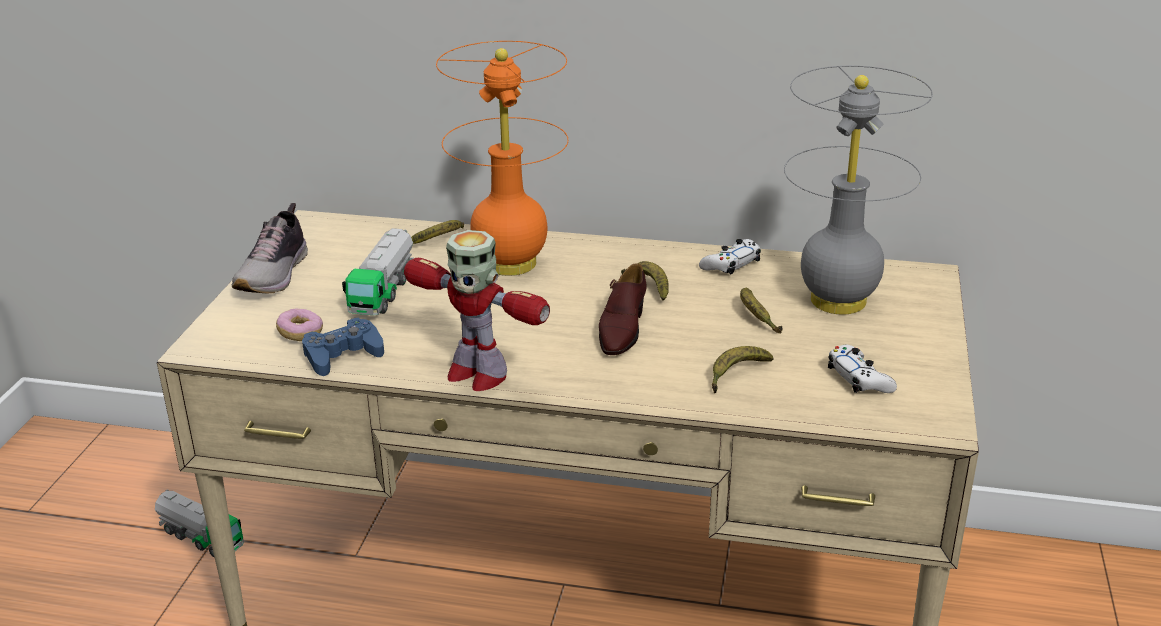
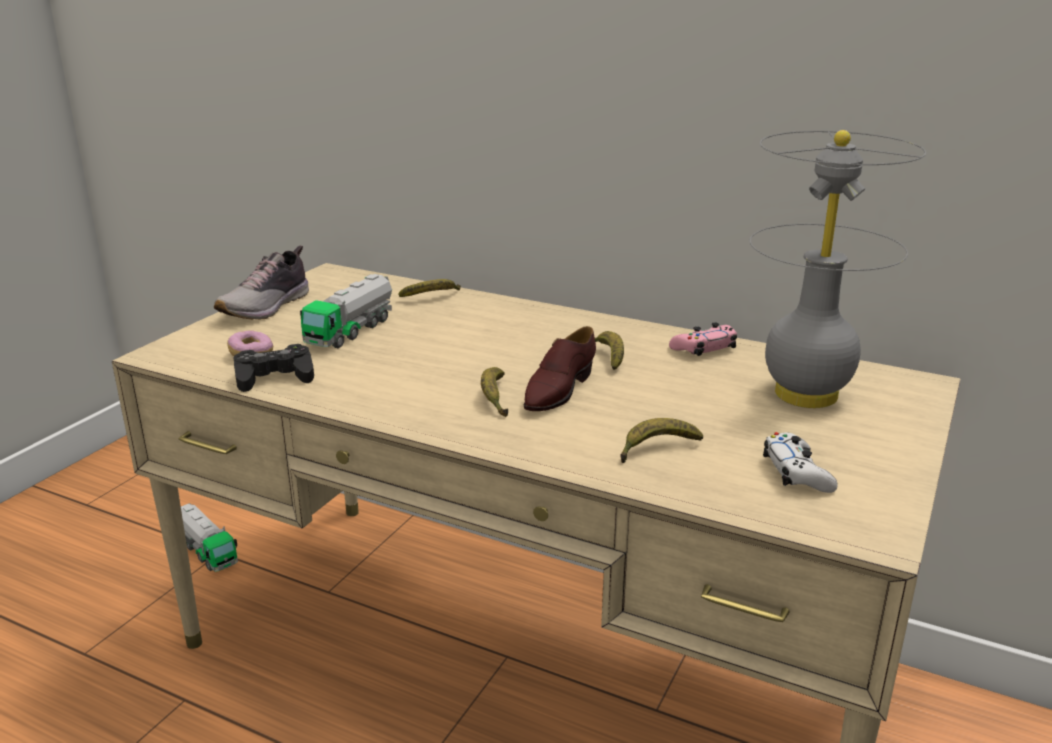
camera: 15 degrees right, 5 degrees down
(342, 355) = (274, 377): blue game controller -> black game controller
(476, 374) = (387, 410): toy robot -> none
(511, 263) = (485, 322): orange table lamp -> none
(731, 264) = (704, 348): white game controller -> pink game controller
(756, 317) = (706, 398): banana -> banana (494, 398)

